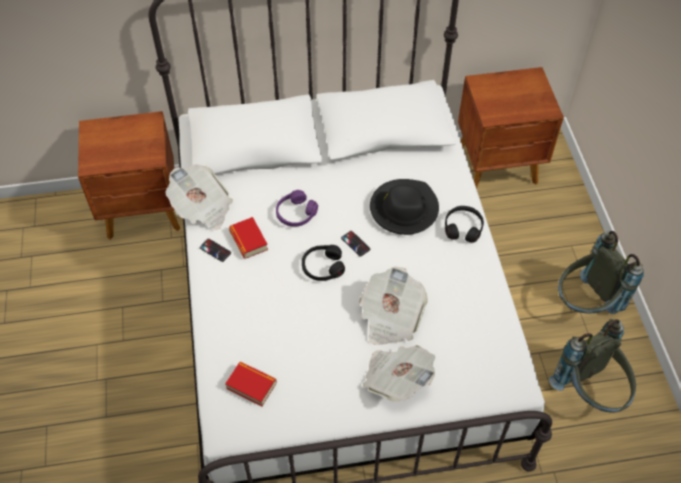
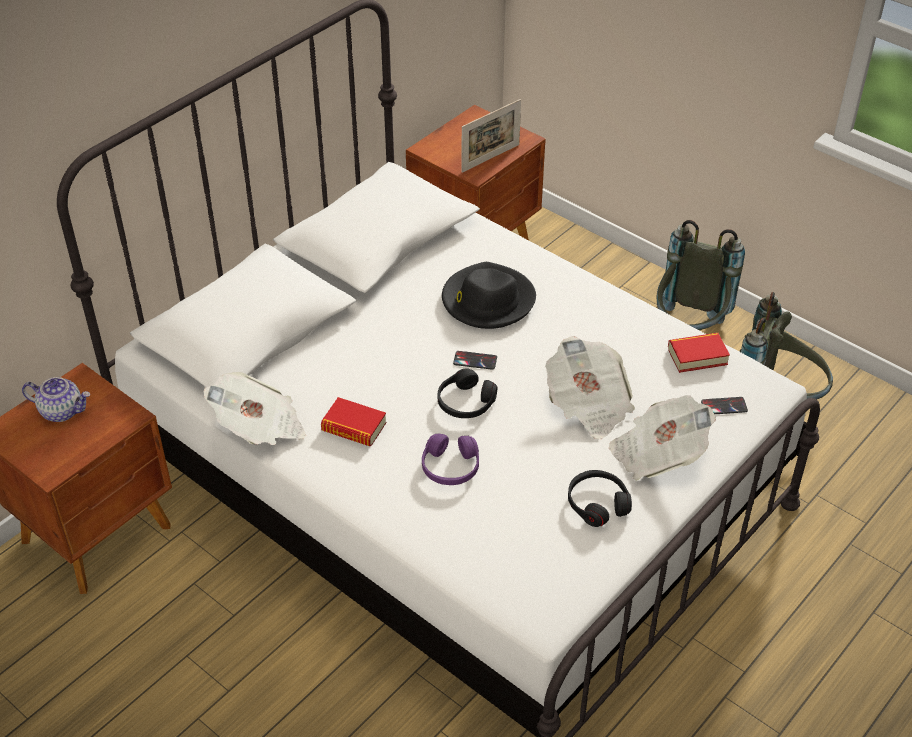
camera: 40 degrees left, 10 degrees down
(127, 134) = (62, 411): none -> teapot
(215, 250) = (326, 459): phone -> phone (724, 406)
(251, 386) = (521, 560): book -> book (697, 356)
(296, 213) = (377, 370): purple headphones -> purple headphones (450, 467)
(463, 227) = (565, 283): black headphones -> black headphones (597, 503)
(512, 111) = (490, 158): none -> picture frame

